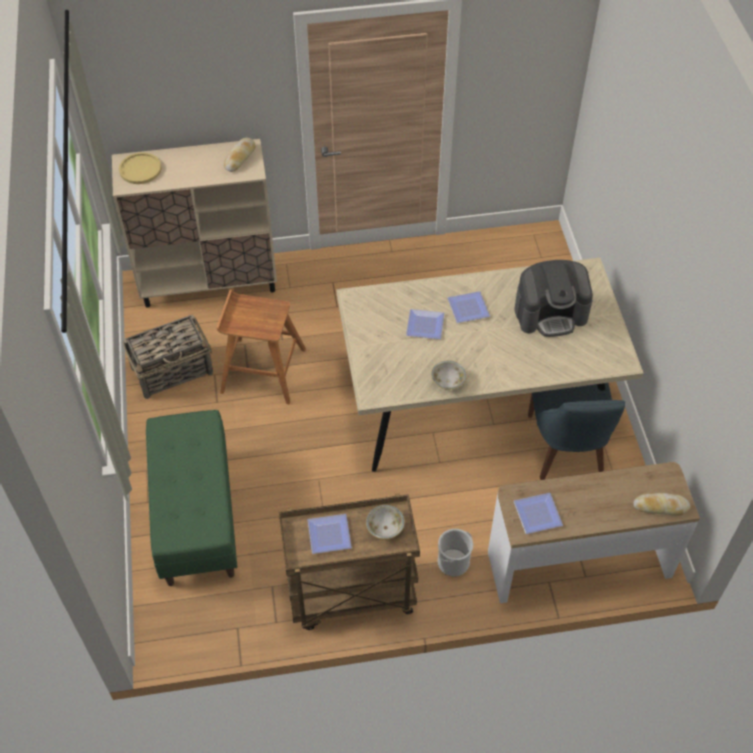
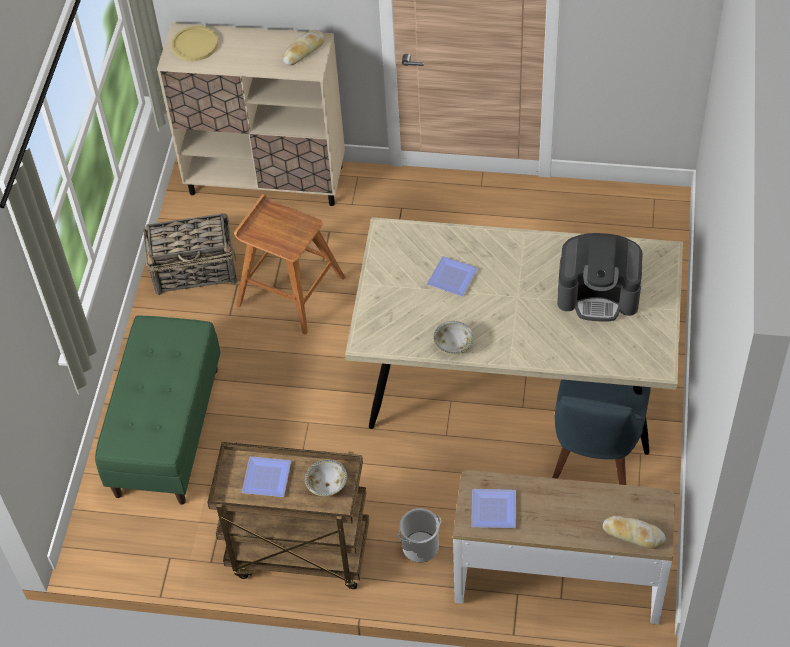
camera: 20 degrees right, 0 degrees up
(470, 309) = (509, 270): plate -> none

